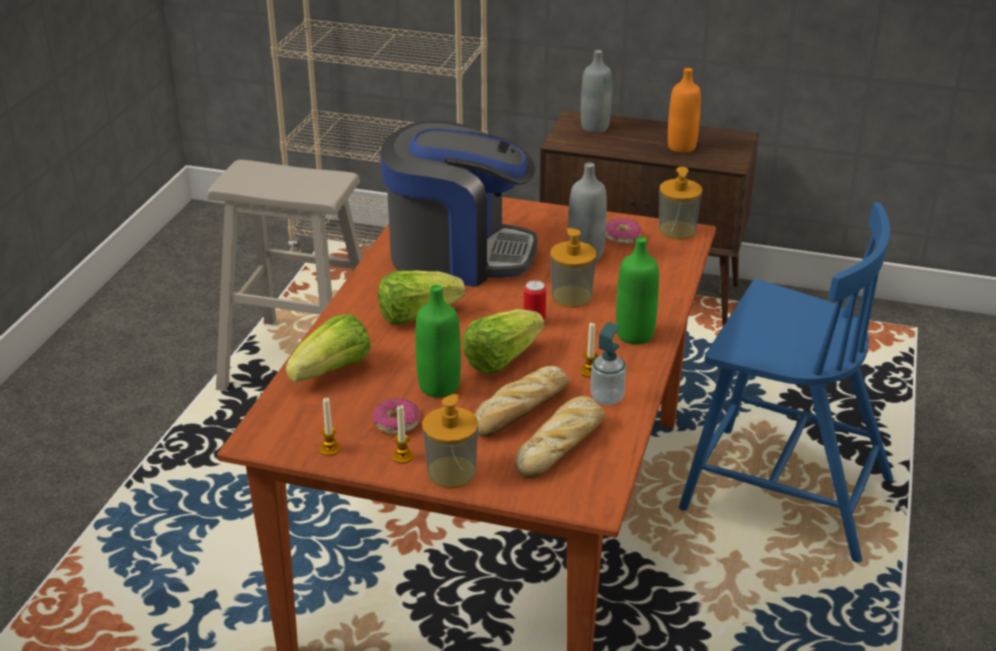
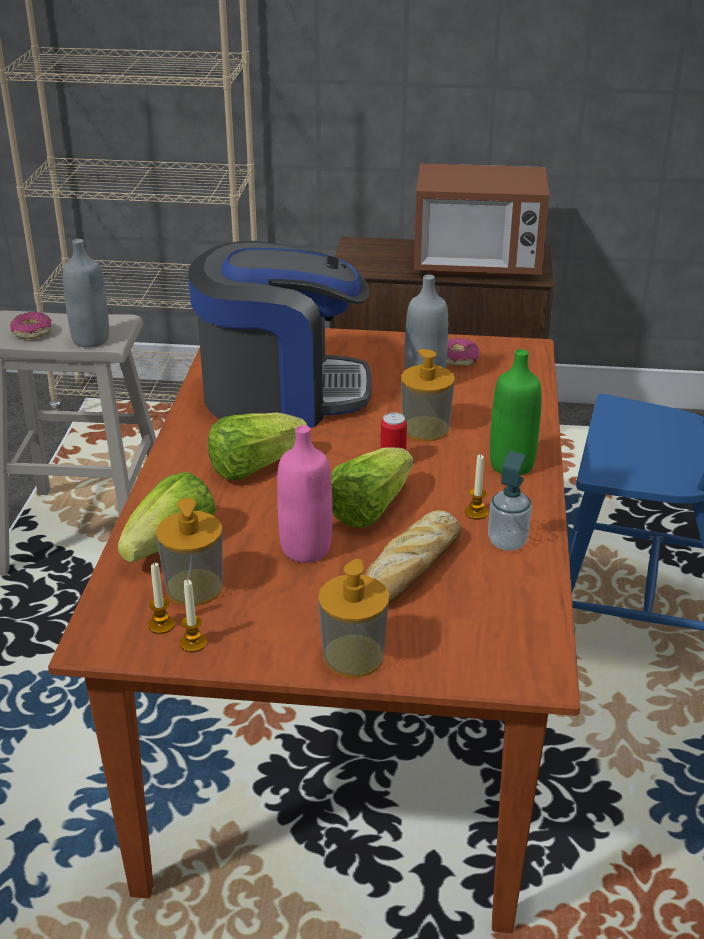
camera: 10 degrees left, 0 degrees up
(396, 423) = (267, 600): donut -> donut (32, 332)
(402, 456) = (287, 642): candle -> candle (161, 625)
(439, 386) = (306, 549): green bottle -> pink bottle
(561, 444) = (474, 604): bread -> none
(595, 127) = (380, 251): grey bottle -> grey bottle (91, 340)
(677, 230) = (514, 347): soap dispenser -> soap dispenser (194, 587)
(681, 147) = (477, 264): orange bottle -> microwave

